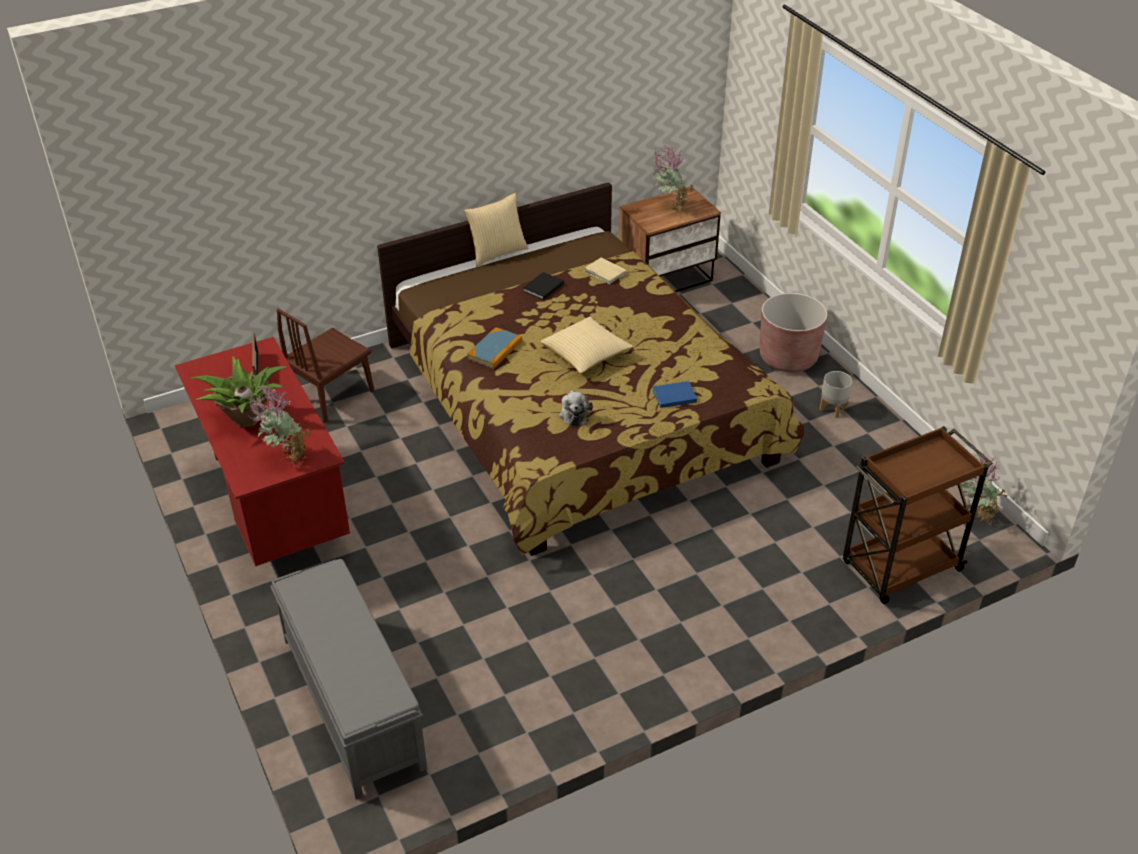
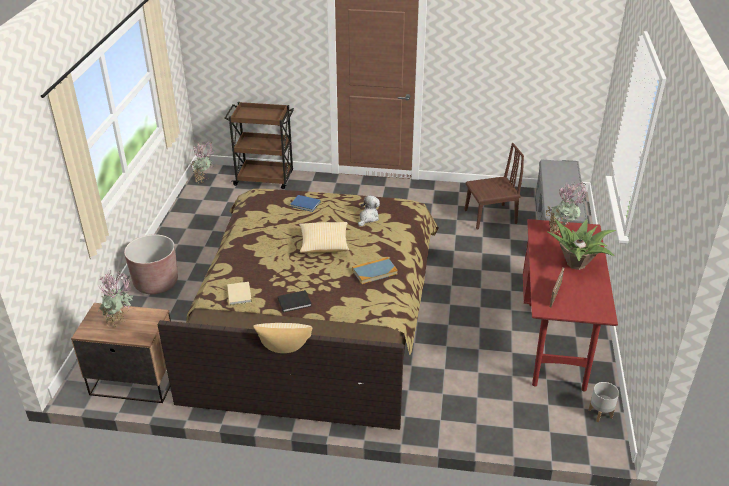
camera: 145 degrees left, 5 degrees down
(332, 395) = (474, 404): brown chair -> brown chair (490, 216)
(833, 409) = (182, 245): grey planter -> grey planter (600, 413)

